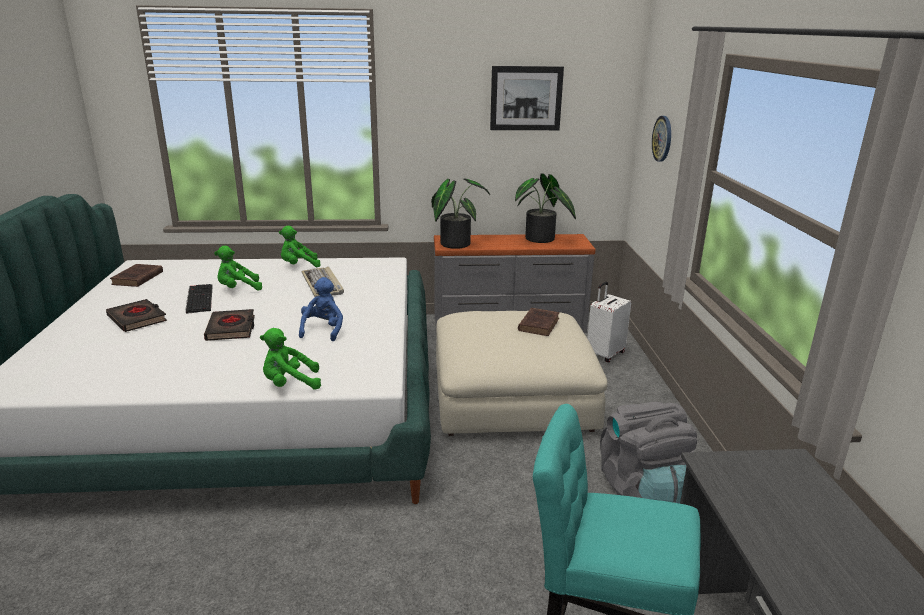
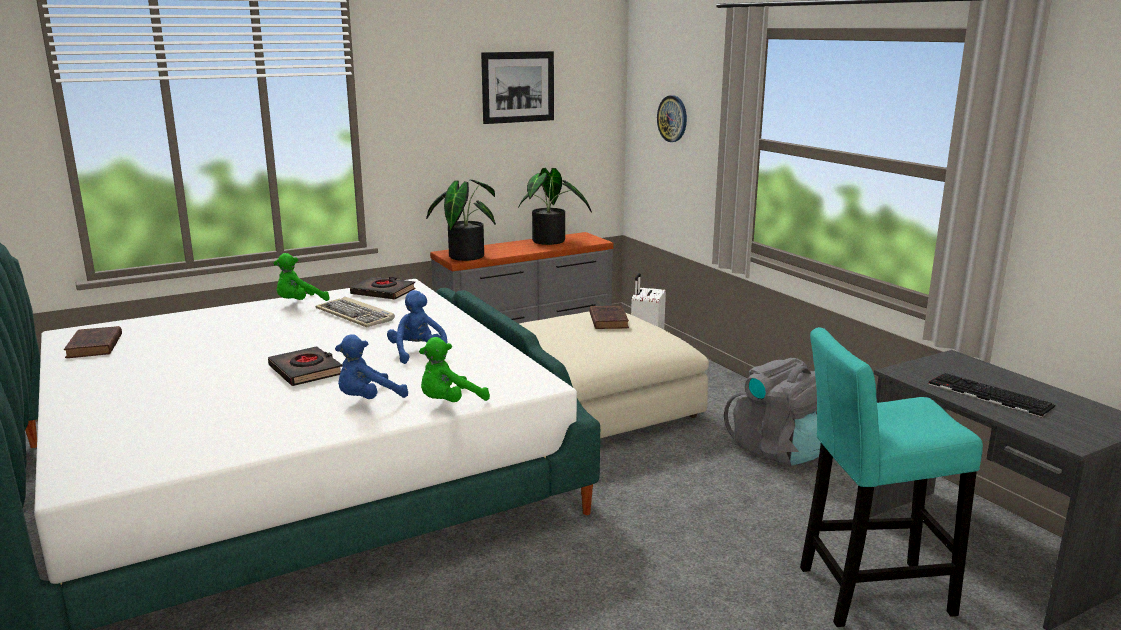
camera: 25 degrees left, 5 degrees down
(137, 319) = (165, 384): black book -> black book (383, 292)
(198, 298) = (217, 352): keyboard -> keyboard (987, 395)
(238, 289) = (255, 335): green plush toy -> none
(239, 366) = (368, 400): none -> blue plush toy

